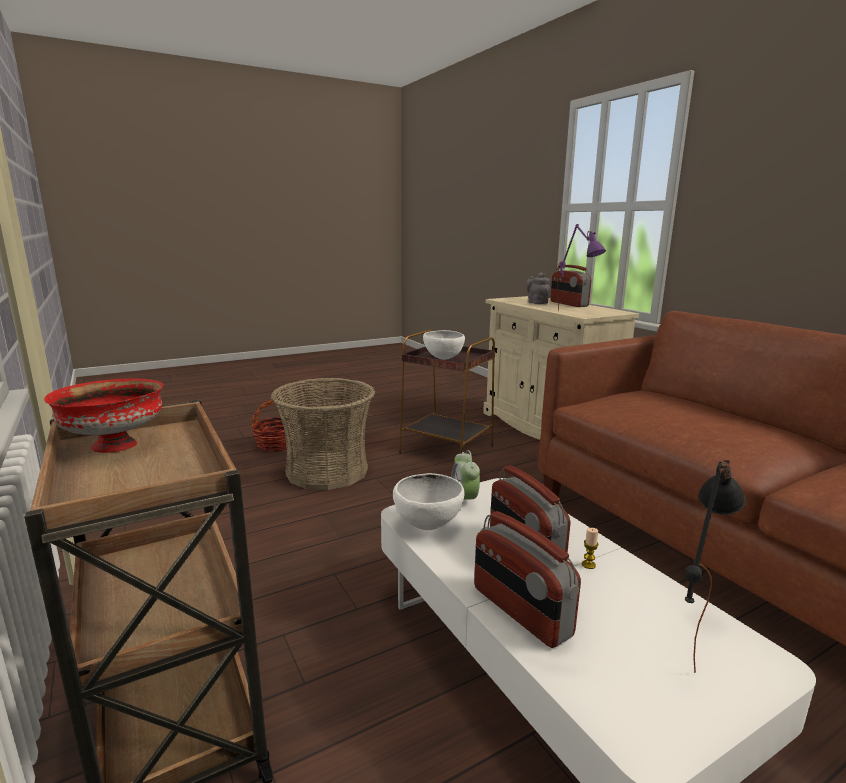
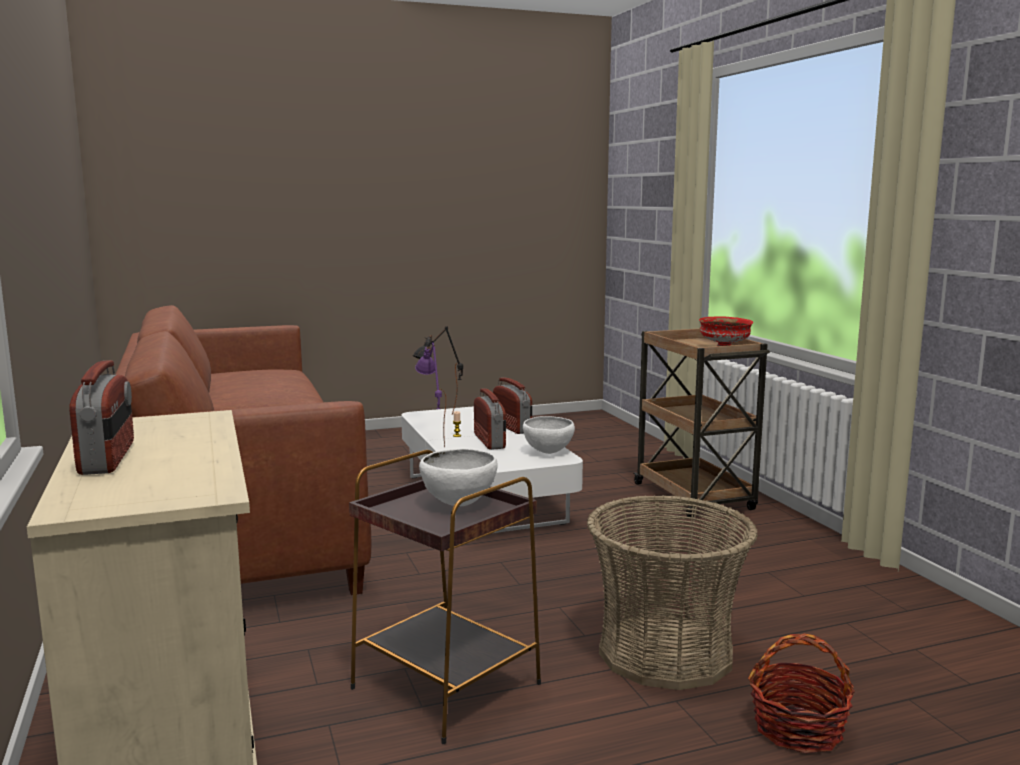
camera: 170 degrees left, 5 degrees down
(464, 501) = (513, 462): alarm clock -> none
(536, 303) = (166, 468): grey teapot -> none
(576, 313) = (198, 424): purple table lamp -> purple table lamp (431, 441)

